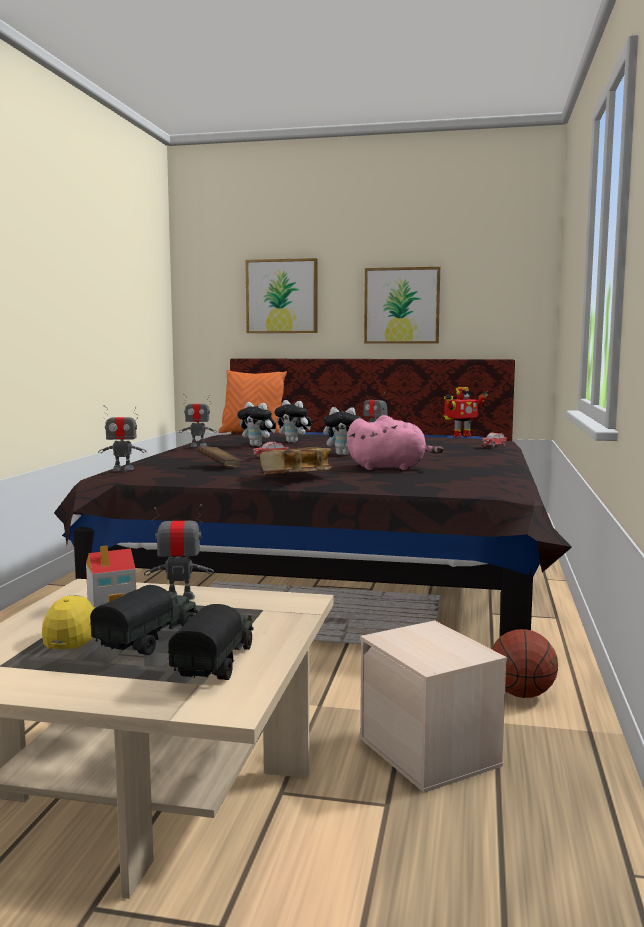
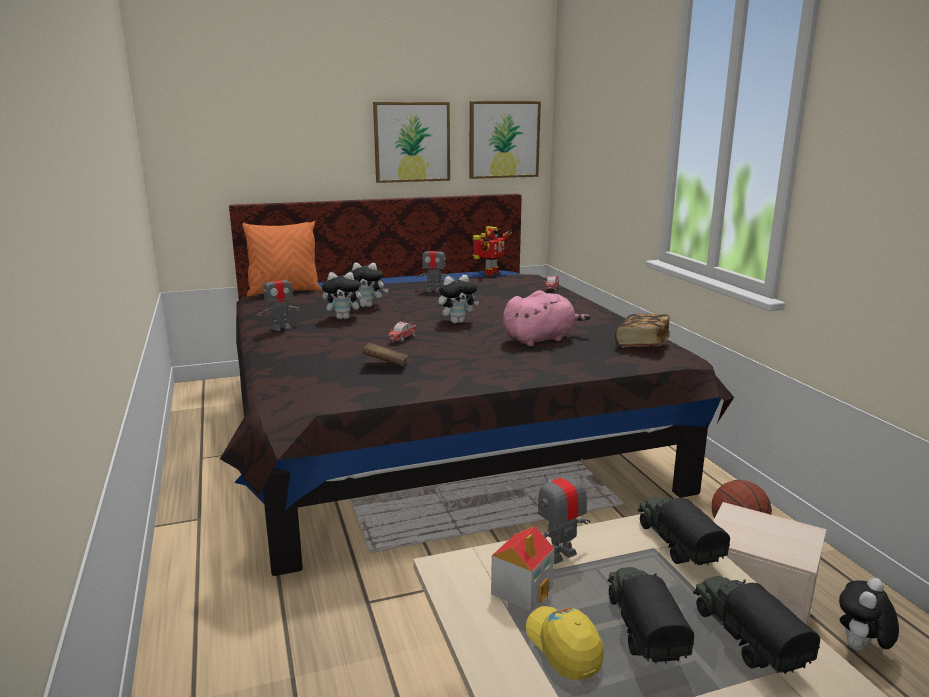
camera: 30 degrees left, 10 degrees up
(122, 469) = (287, 389): toy robot -> none
(282, 296) = (281, 132): picture -> picture (504, 139)
(285, 612) = (676, 544): none -> toy truck
(296, 476) = (490, 369): book -> book (642, 344)
(509, 807) = (860, 649): none -> plush toy

